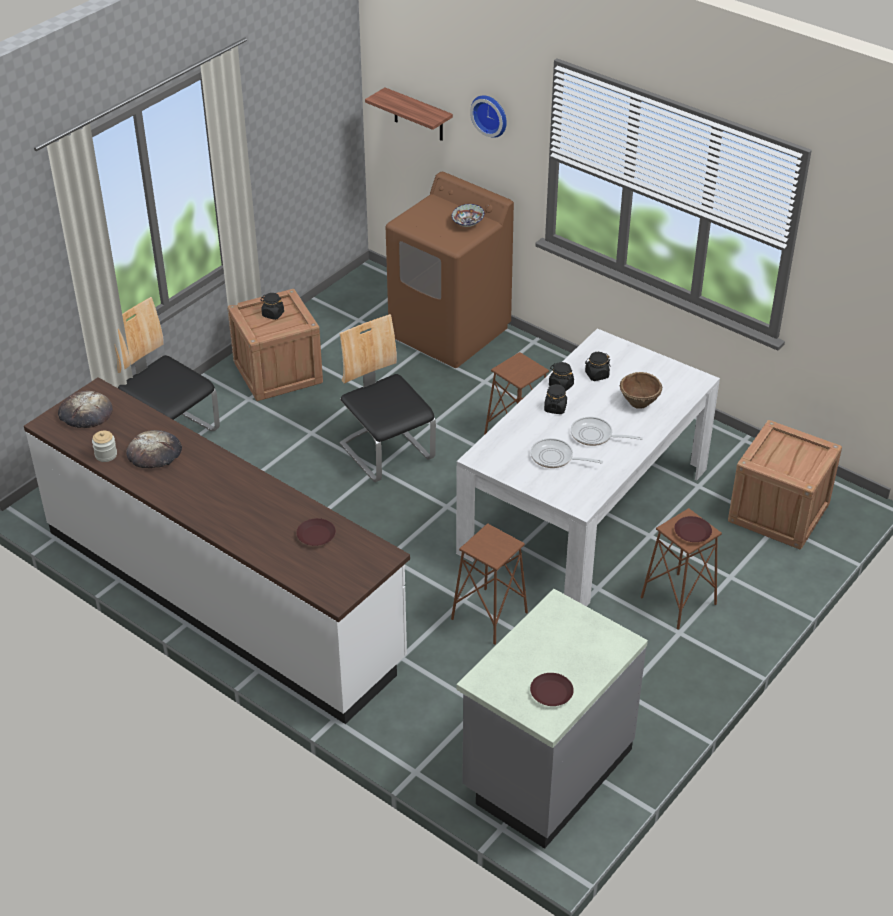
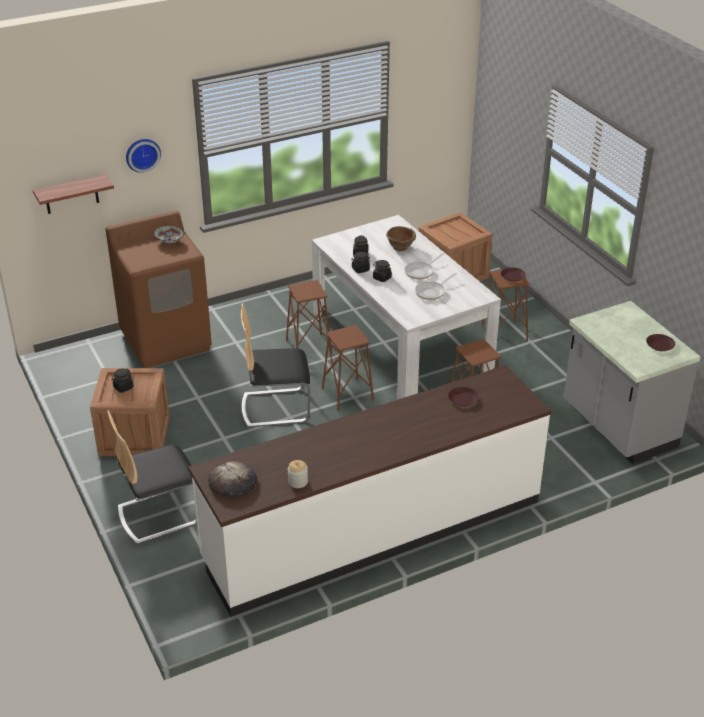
camera: 65 degrees left, 5 degrees down
(155, 453) = (314, 455): bread -> none
(447, 499) = (347, 394): none -> brown stool

